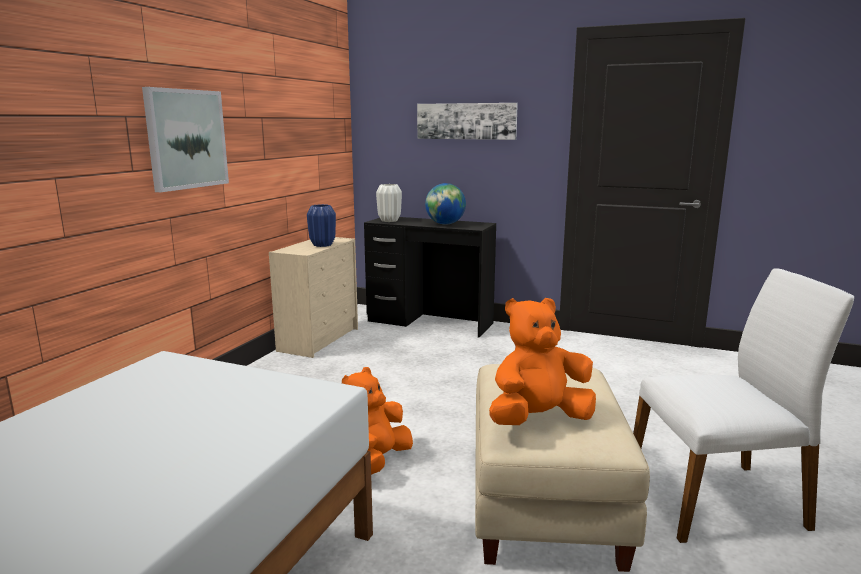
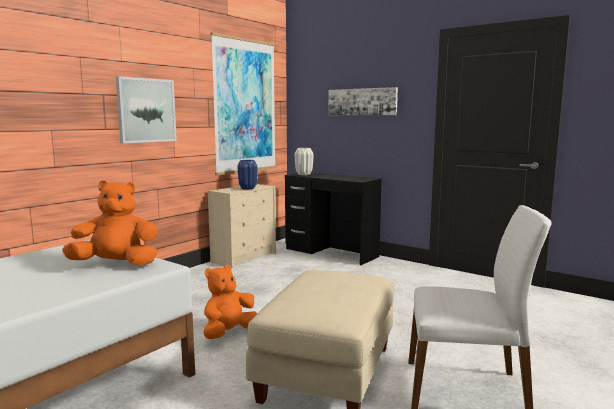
camera: 15 degrees right, 5 degrees down
(306, 127) = (245, 106): none -> picture
(445, 224) = (341, 178): globe -> none
(538, 419) = (303, 301): orange plush toy -> orange plush toy (116, 264)

